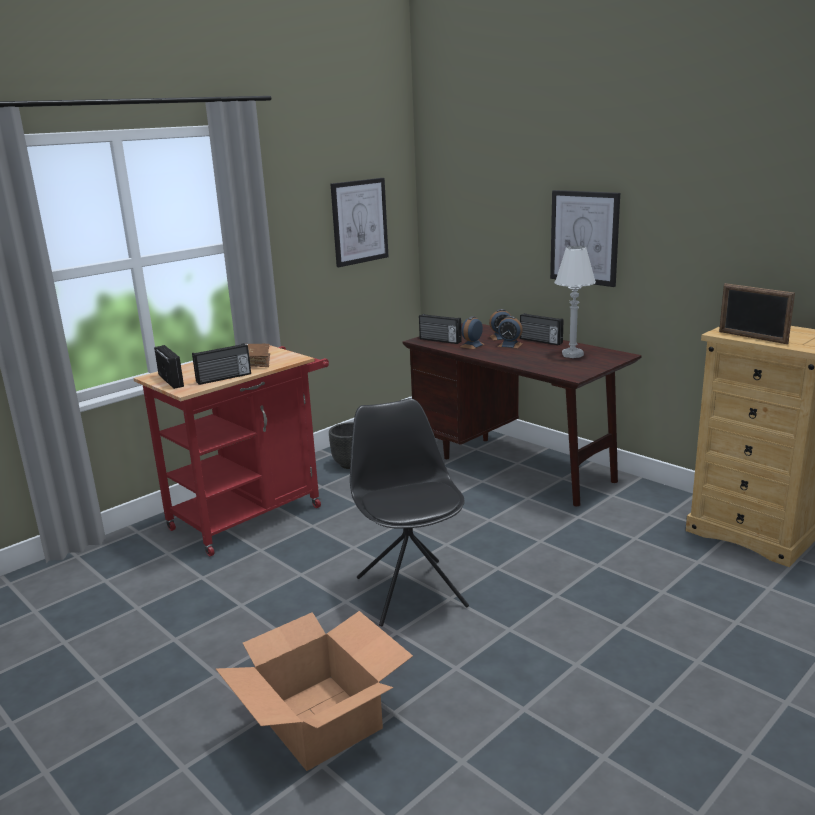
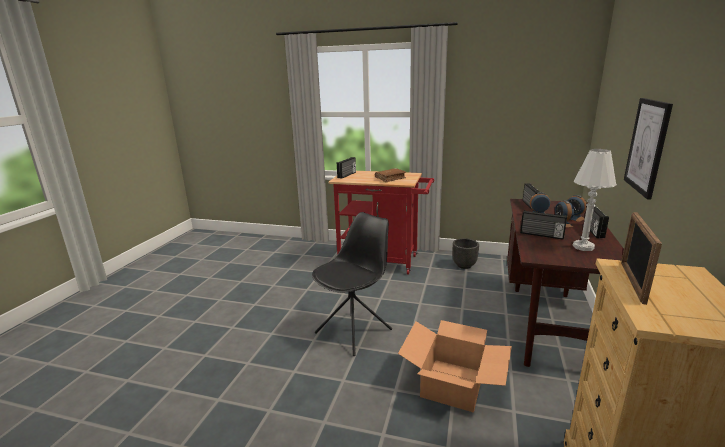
camera: 60 degrees right, 0 degrees up
(224, 378) = (360, 180): radio -> radio (541, 235)
(321, 720) = (234, 343): cardboard box -> cardboard box (453, 384)
(359, 221) = (530, 111): picture -> none

